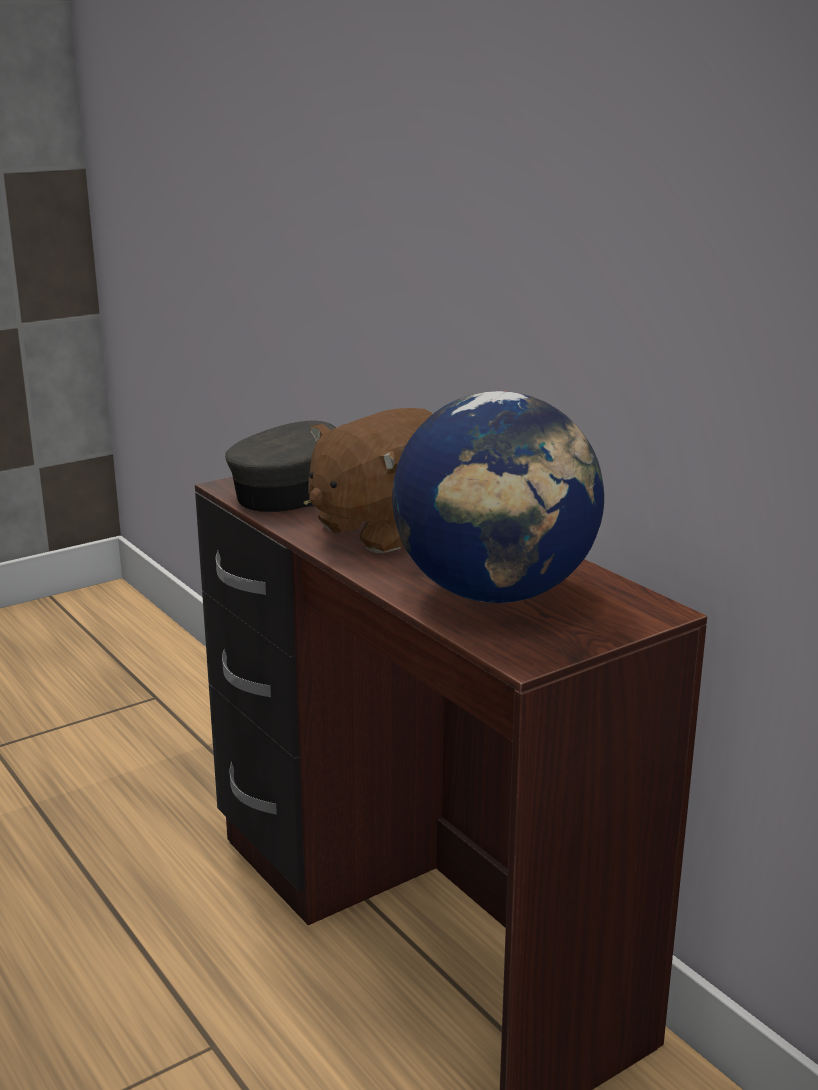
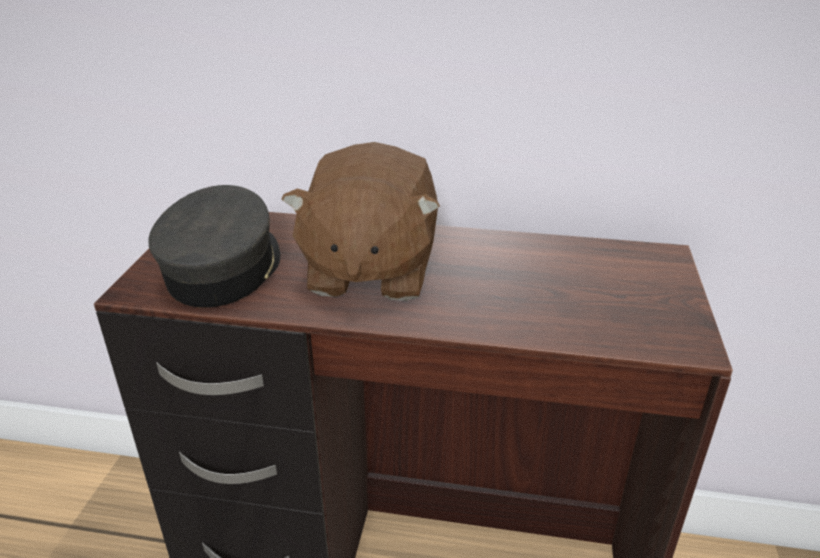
camera: 45 degrees left, 10 degrees up
(496, 594) = (558, 294): globe -> none

